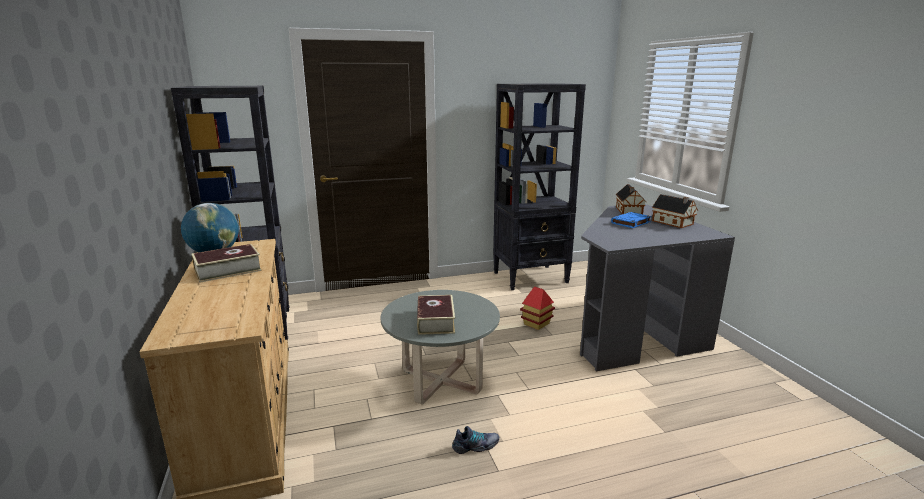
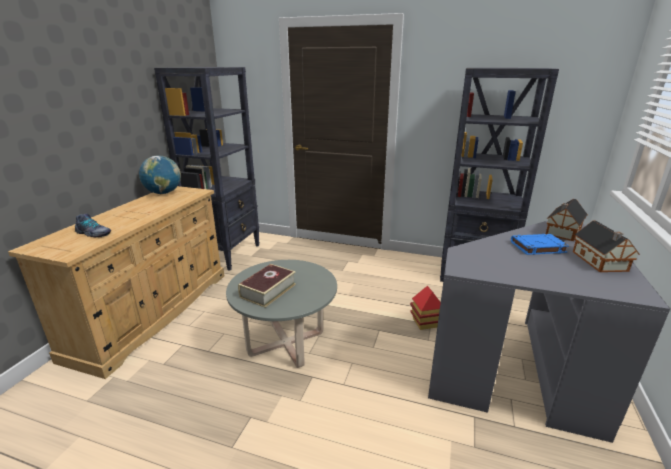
camera: 35 degrees right, 5 degrees up
(228, 270) = (145, 207): book -> none
(476, 446) = (242, 414): shoe -> shoe (93, 233)

